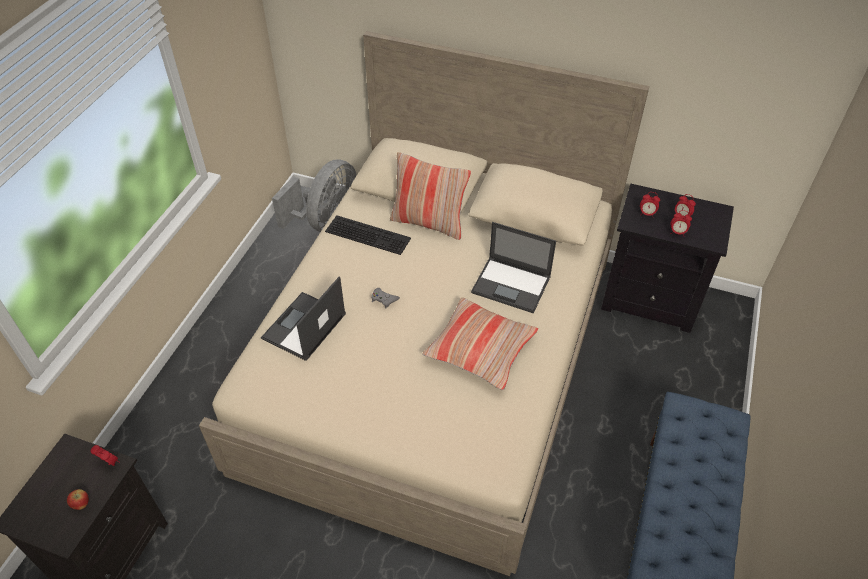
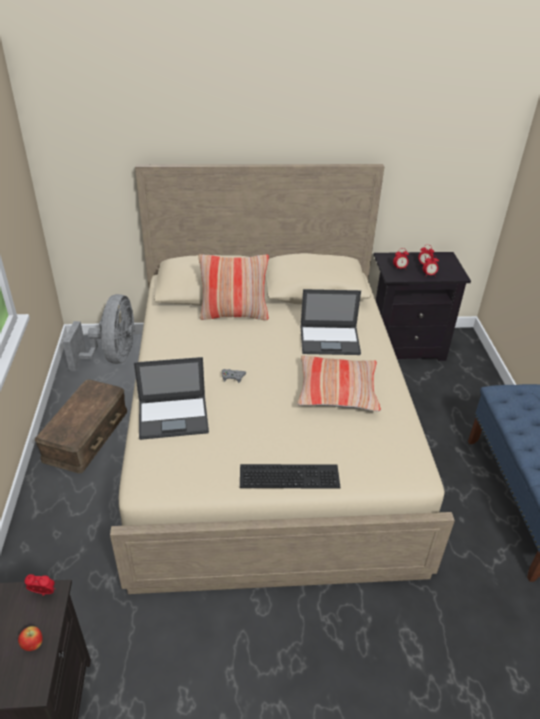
camera: 25 degrees left, 10 degrees down
(262, 303) = (87, 435): none -> brown storage box
(303, 327) = (174, 417): laptop -> laptop turned 105 degrees counterclockwise
(369, 234) = (188, 333): keyboard -> keyboard (290, 475)

